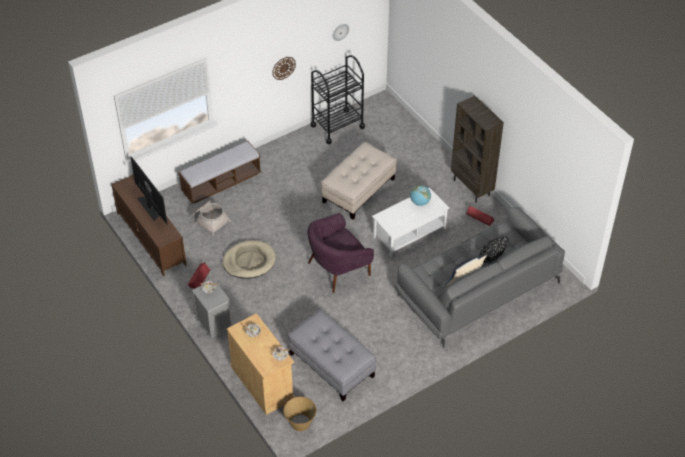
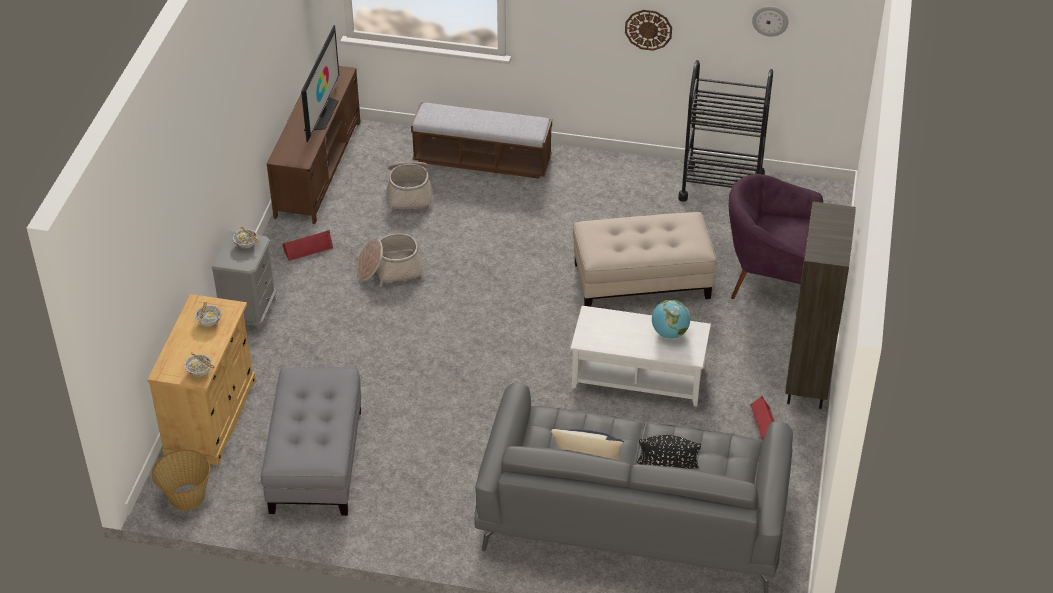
camera: 45 degrees right, 5 degrees down
(249, 261) = (390, 270): beige dog bed -> basket
(338, 268) = (484, 354): purple armchair -> purple armchair (771, 277)

